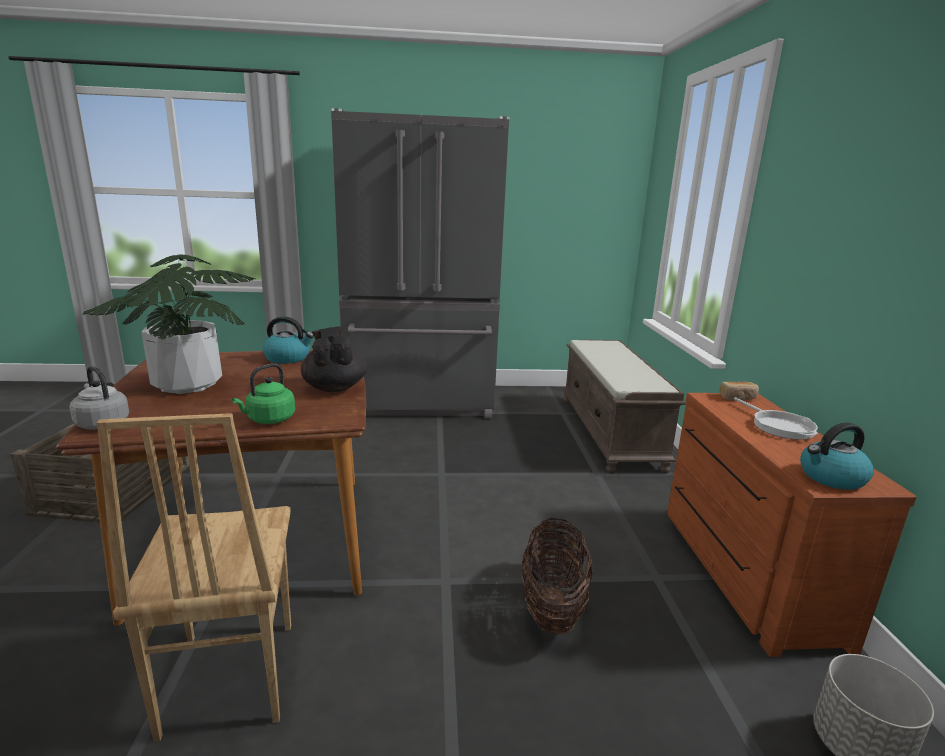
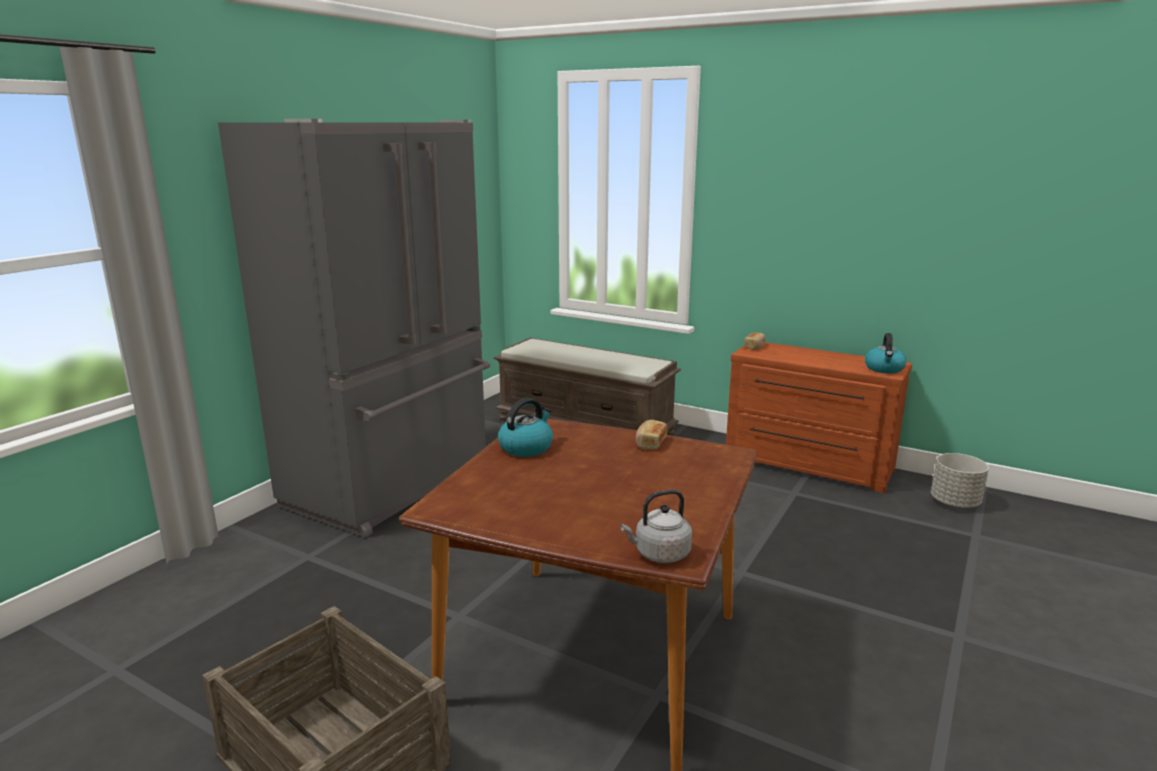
camera: 55 degrees left, 0 degrees up
(187, 385) = (569, 504): potted plant -> none
(227, 678) = (798, 711): brown chair -> none
(269, 420) = (714, 479): green kettle -> none
(334, 387) = (650, 443): black teapot -> bread
(552, 606) = (799, 539): basket -> none
(779, 426) = (809, 354): frying pan -> none

